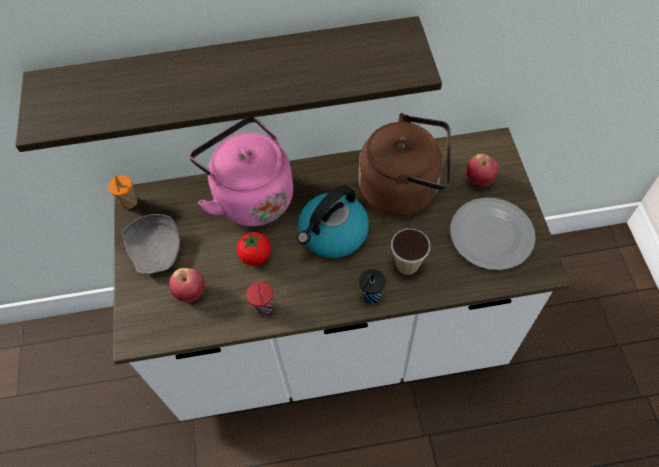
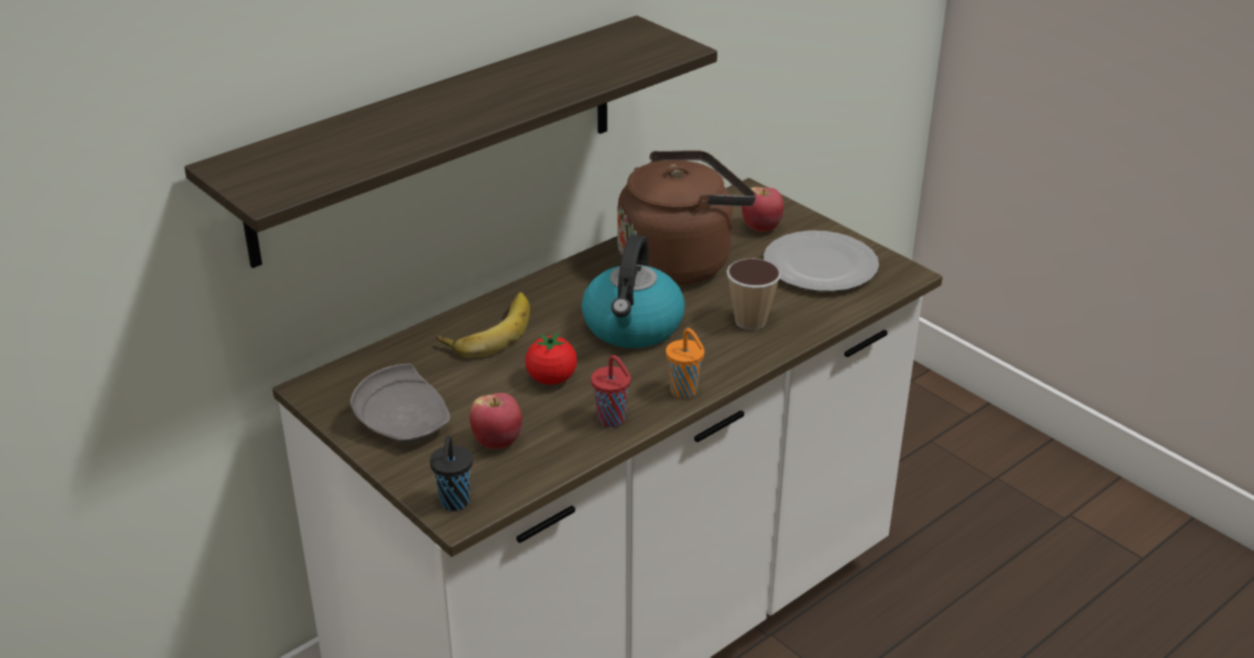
camera: 35 degrees left, 25 degrees down
(129, 203) = (314, 393): orange cup -> orange cup (685, 392)
(250, 196) = (488, 330): pink kettle -> banana
(370, 296) = (734, 362): black cup -> black cup (454, 503)

